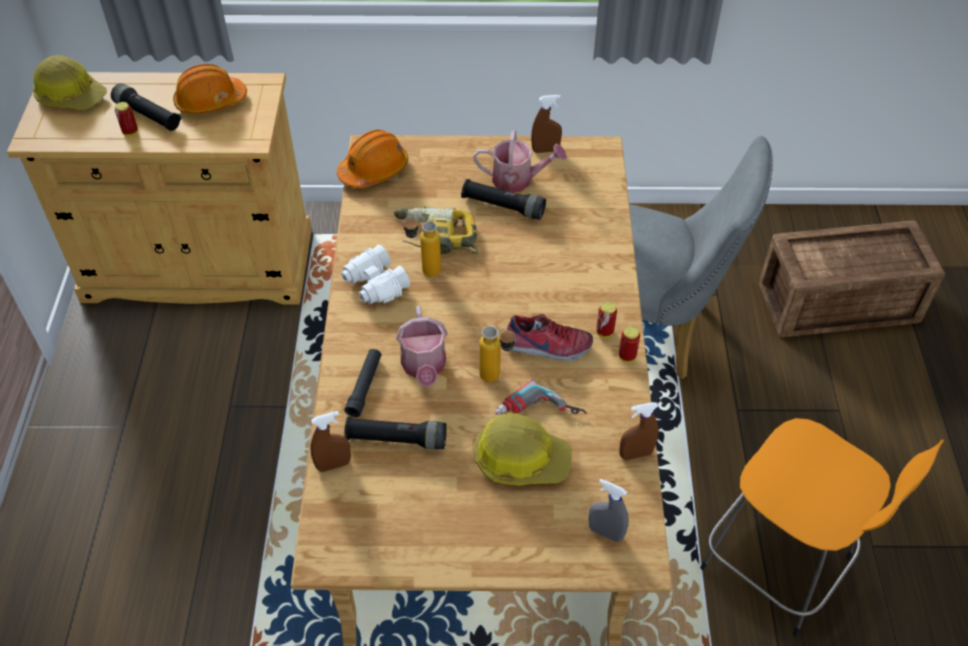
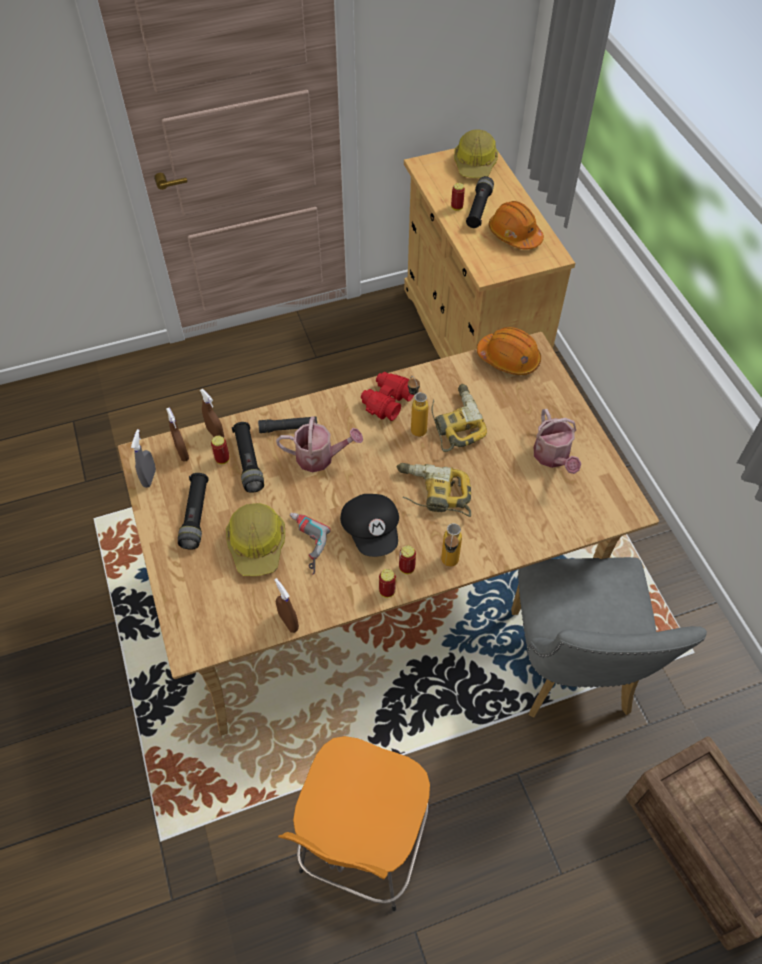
camera: 70 degrees right, 5 degrees up
(375, 285) = (387, 401): white binoculars -> red binoculars
(378, 466) = (222, 459): none -> can
(424, 367) = (320, 457): watering can -> watering can turned 150 degrees counterclockwise
(497, 378) = (327, 507): bottle -> bottle (448, 566)
(503, 207) = (514, 456): black flashlight -> black flashlight (196, 516)
(521, 283) = (433, 494): none -> power drill
(545, 150) = (602, 467): brown spray bottle -> brown spray bottle (182, 453)
(546, 347) = (372, 531): shoe -> black cap
(605, 532) = (208, 618): grey spray bottle -> grey spray bottle (149, 478)

